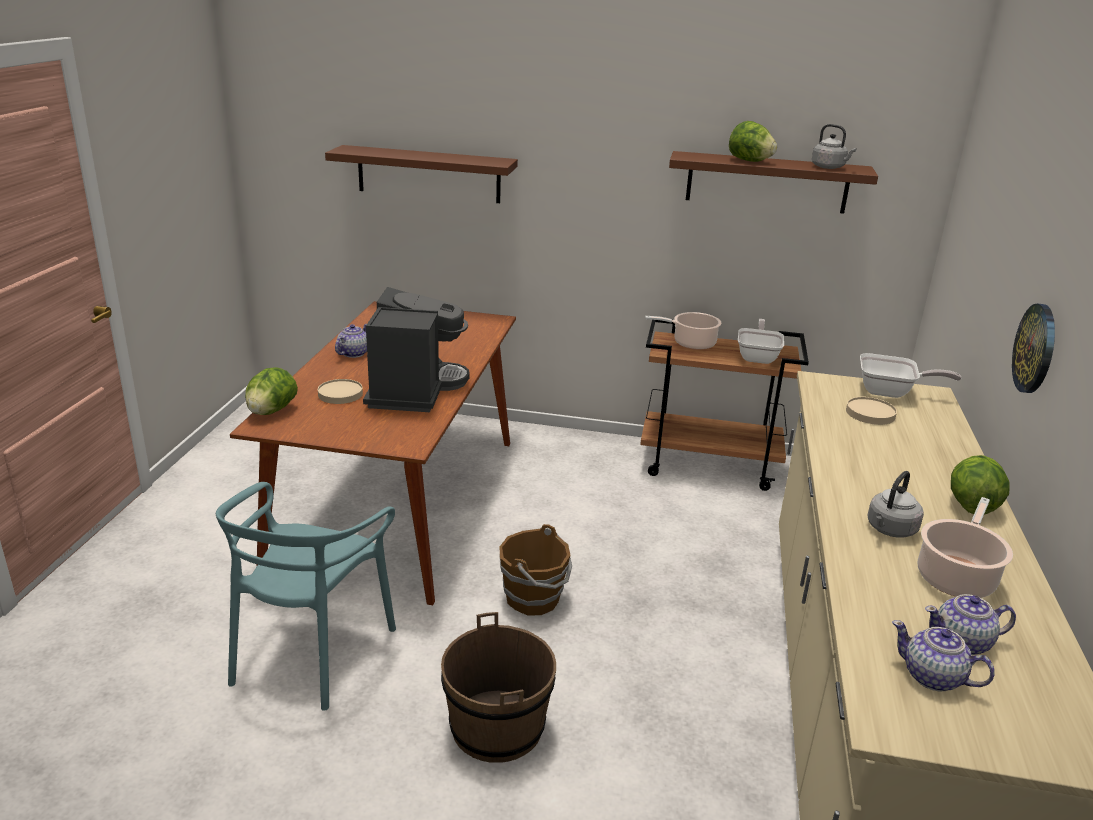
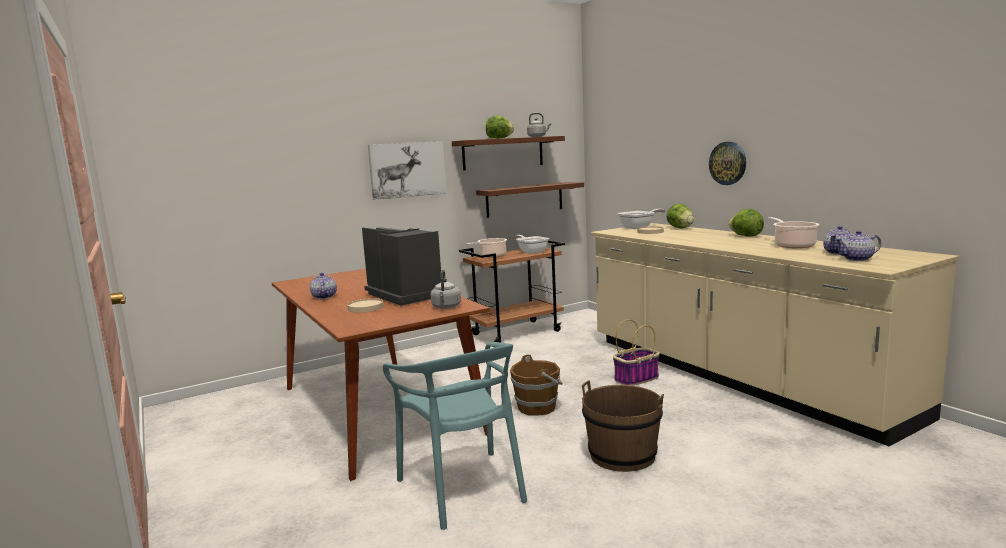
camera: 40 degrees left, 15 degrees down
(271, 411) = (340, 324): lettuce -> lettuce (680, 228)
(428, 174) = (291, 180): brown shelf -> brown shelf (525, 199)
(592, 184) = (407, 169): none -> picture
(716, 631) = (636, 379): none -> basket
(890, 530) = (745, 245): grey kettle -> grey kettle (446, 307)

